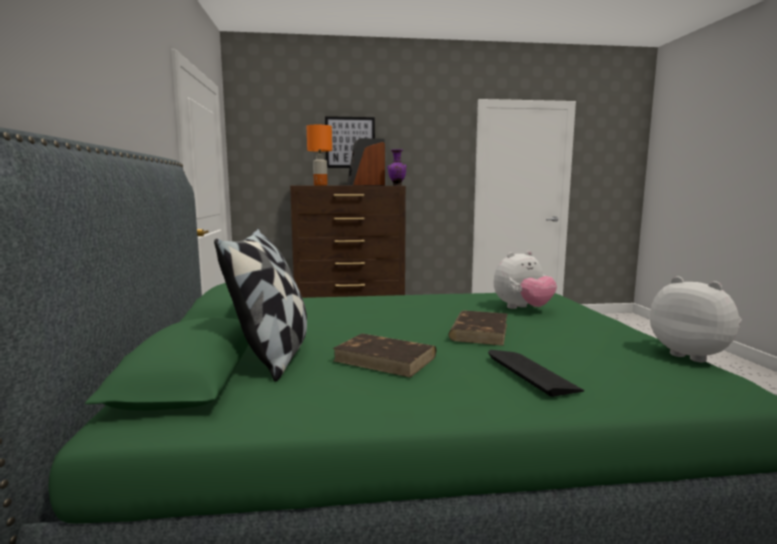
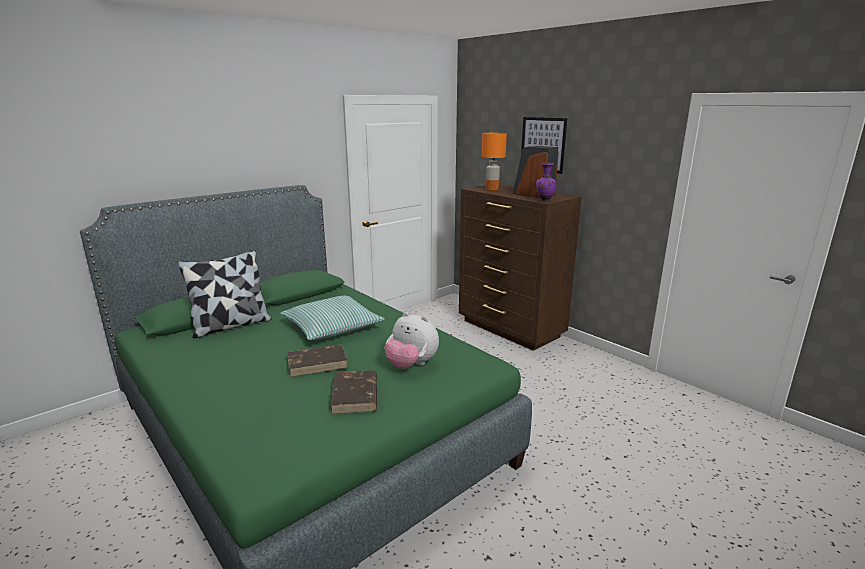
camera: 55 degrees right, 10 degrees up
(383, 317) = (332, 327): none -> pillow
(386, 359) = (240, 351): brown book -> brown book (355, 395)
(532, 373) = (238, 395): keyboard -> none
(692, 355) = (331, 454): plush toy -> none

